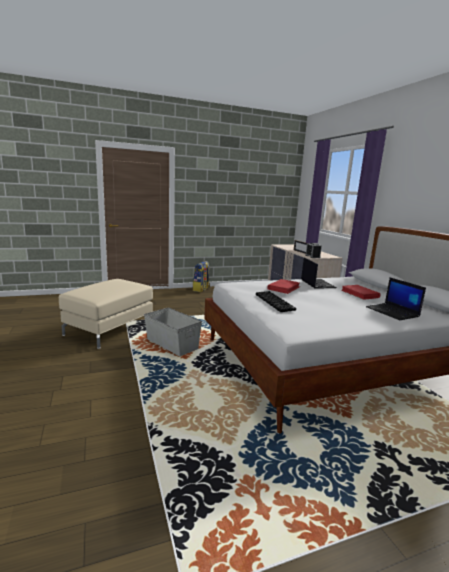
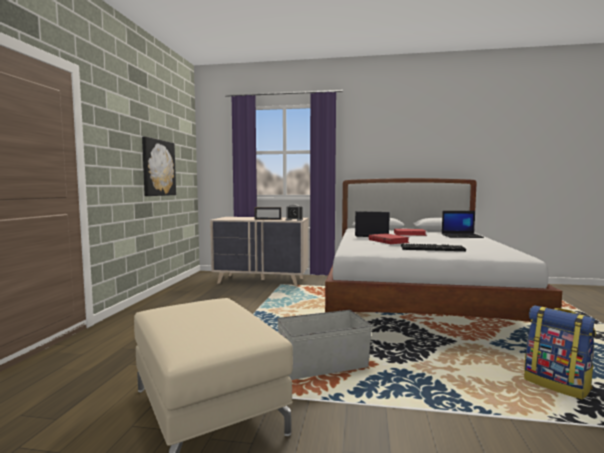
camera: 60 degrees left, 10 degrees down
(201, 289) = (139, 309): backpack -> backpack (557, 385)
(243, 203) = (158, 168): none -> picture

